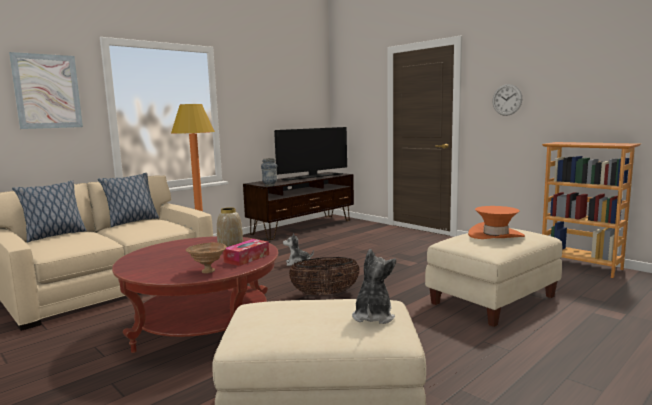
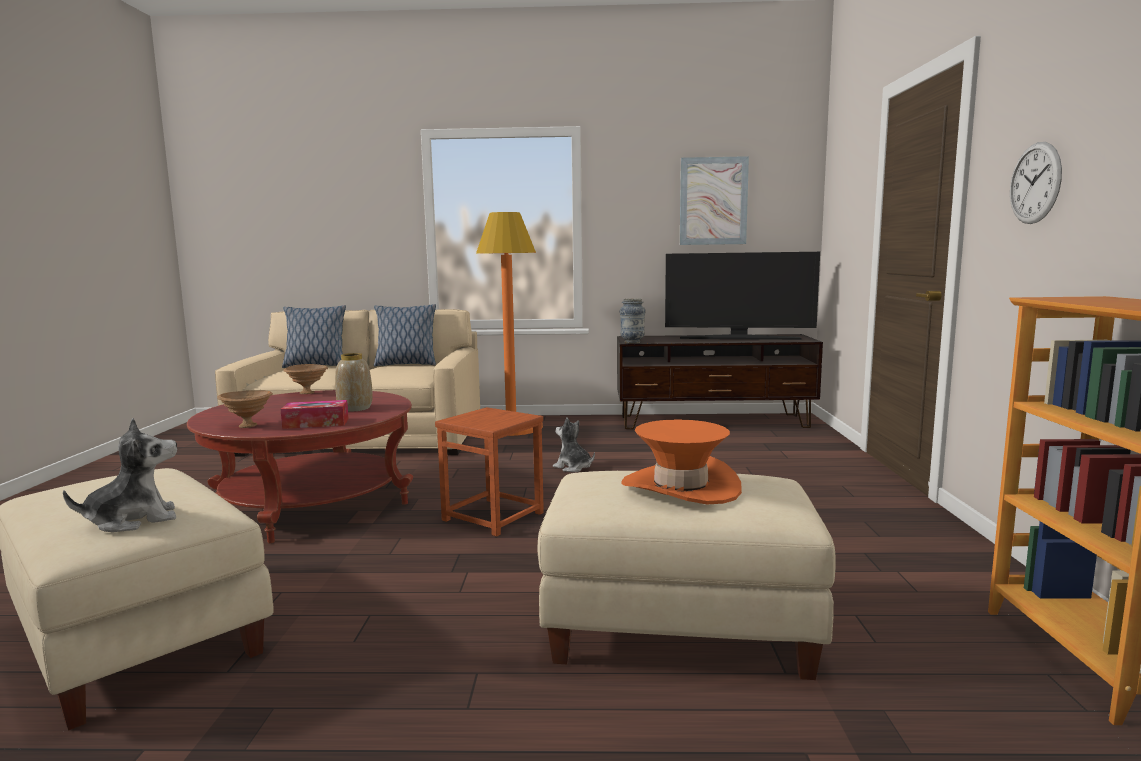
camera: 45 degrees right, 0 degrees up
(47, 91) = (359, 201): picture -> picture (713, 201)
(150, 248) = (308, 393): none -> brown bowl
(325, 294) = (493, 516): basket -> brown stool

